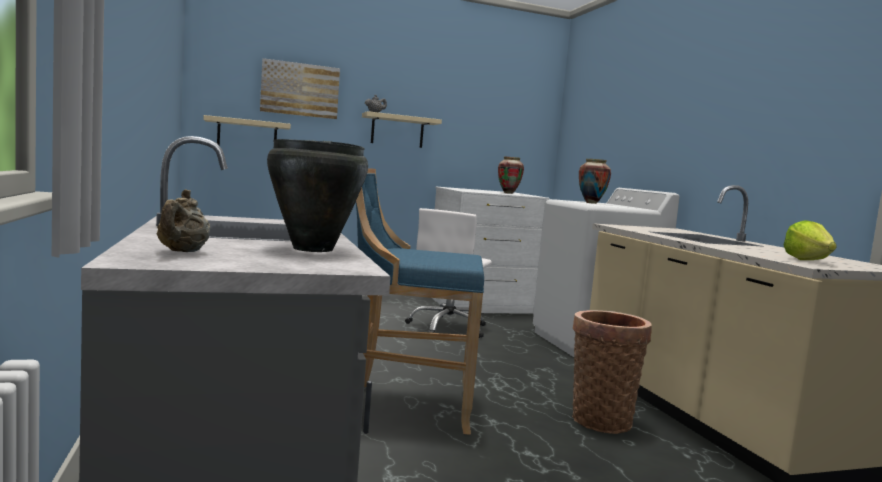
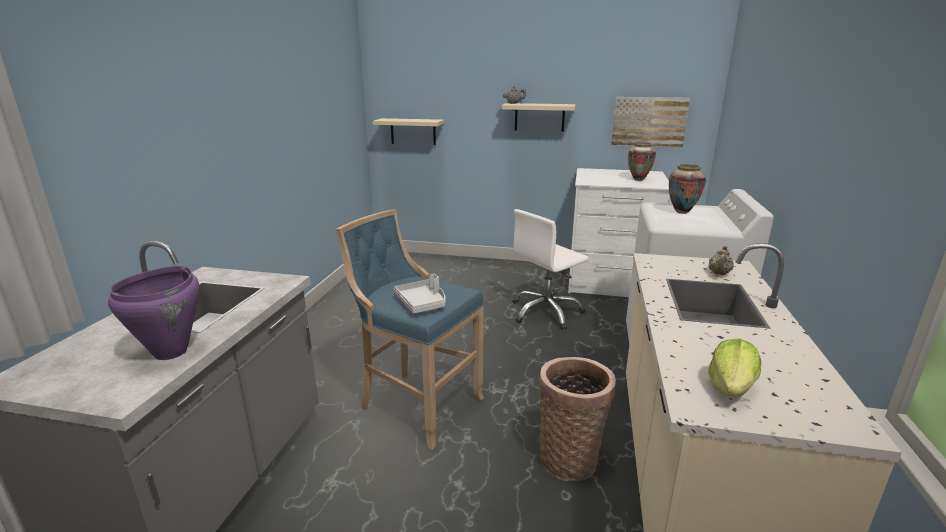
camera: 30 degrees right, 15 degrees up
(182, 252) = (65, 362): beige teapot -> beige teapot (719, 274)
(300, 89) = (451, 87): picture -> picture (649, 121)
(314, 249) = (171, 352): black cooking pot -> purple cooking pot
(444, 260) = (422, 303): none -> grey tray

